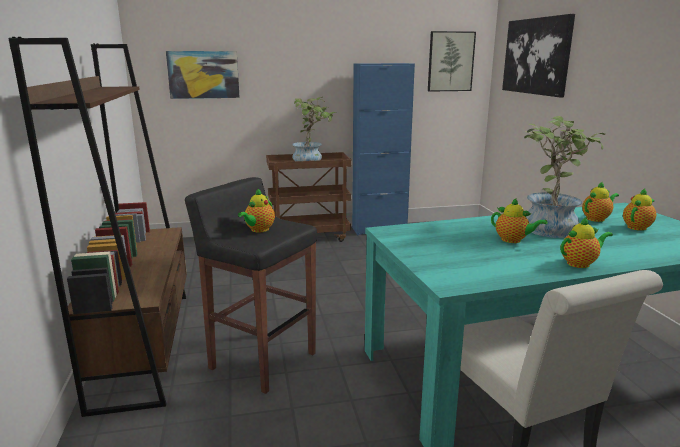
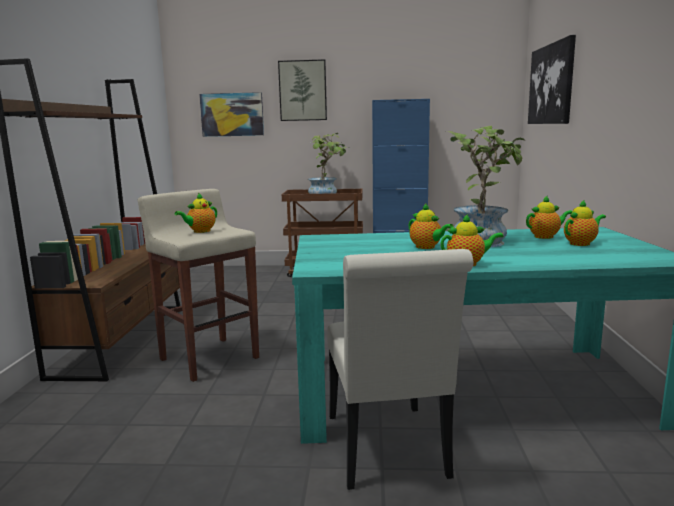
camera: 15 degrees right, 5 degrees down
(262, 360) = (209, 358): black stool -> beige stool
(450, 61) = (476, 97): picture -> picture (303, 90)

